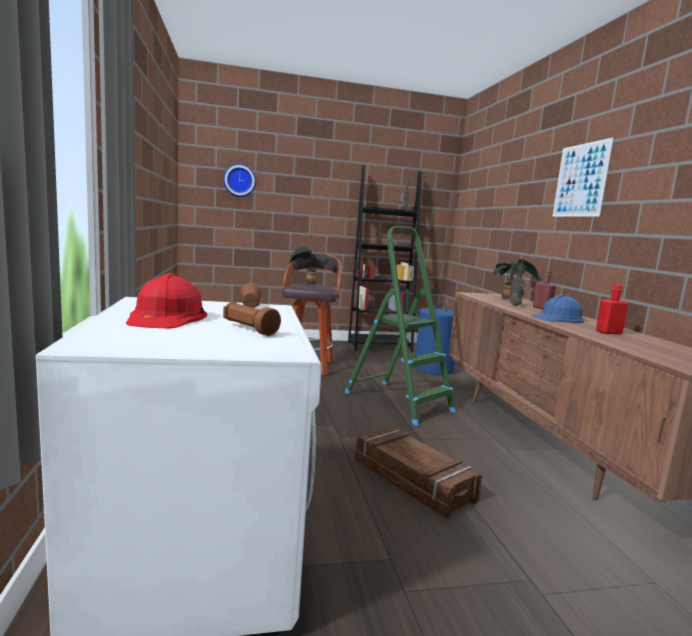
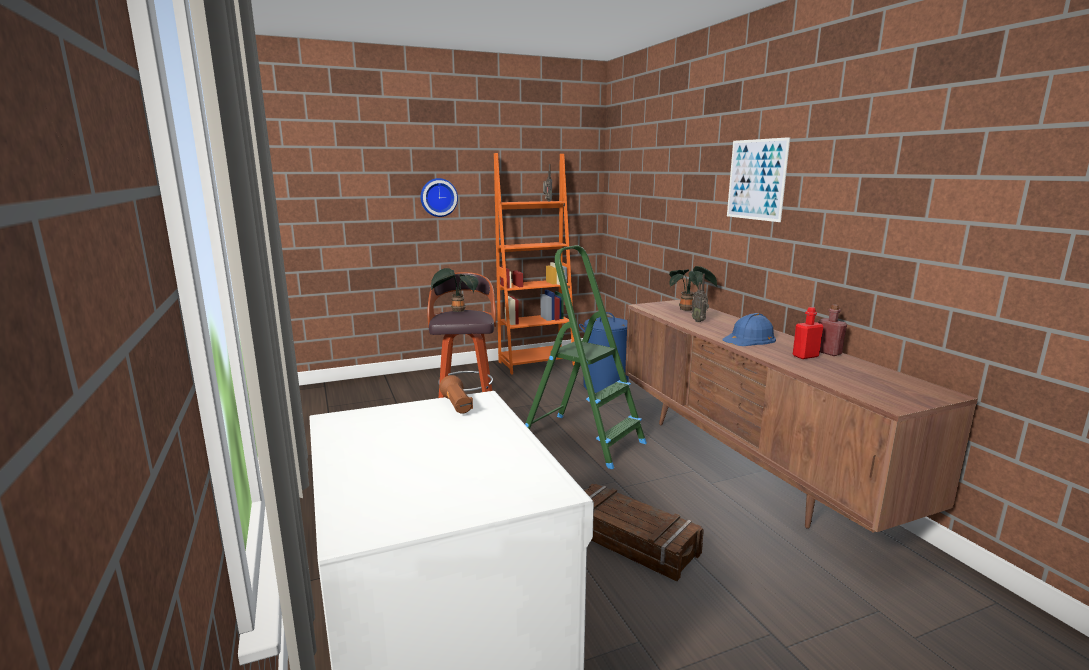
camera: 10 degrees left, 5 degrees up
(167, 317) = (390, 451): red hard hat -> none
(239, 180) = (345, 185): wall clock -> wall clock (438, 197)
(249, 329) = (488, 455): brown flashlight -> none
(379, 347) = (536, 363): black bookcase -> orange bookcase
(542, 308) = (726, 322): red bottle -> red bottle (828, 352)

